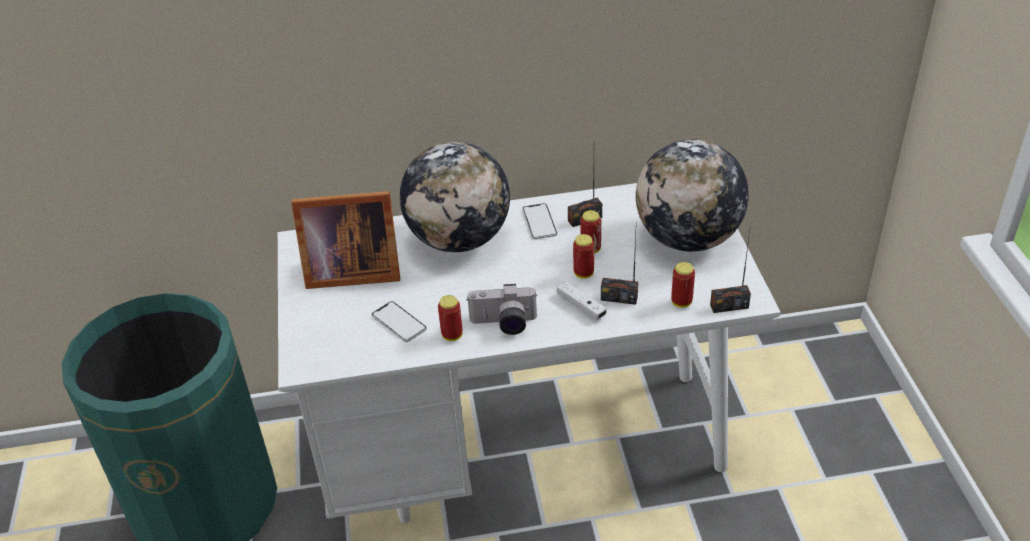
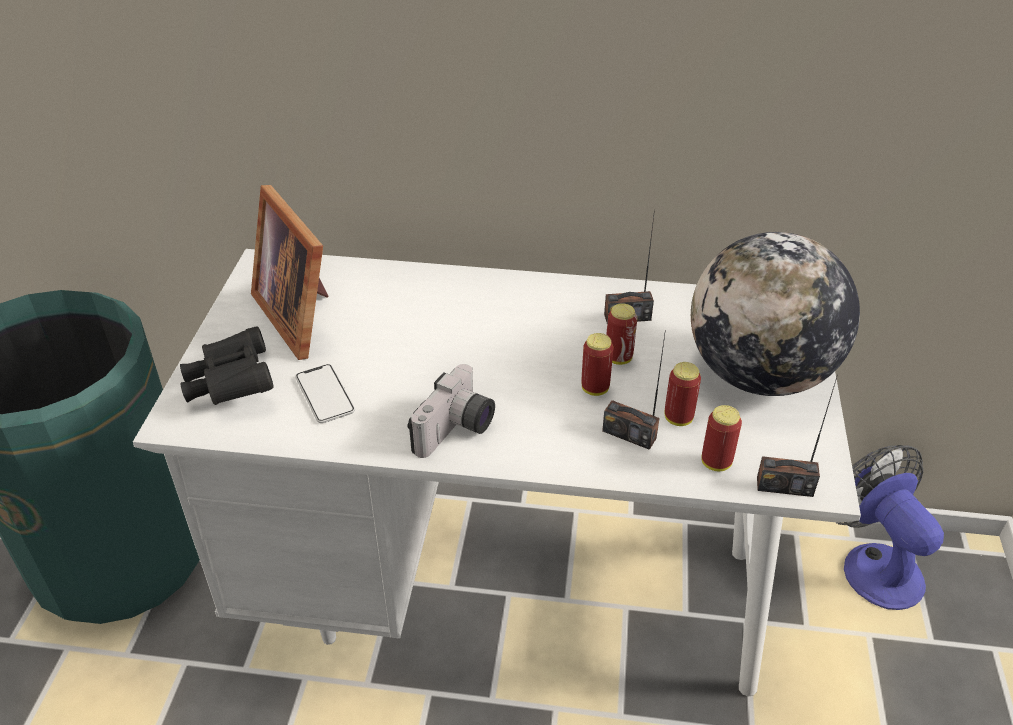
camera: 15 degrees right, 0 degrees up
(327, 332) = (231, 385): none -> black binoculars
(349, 271) = (301, 314): picture frame -> picture frame turned 45 degrees clockwise
(452, 335) = (382, 429): can -> can (678, 418)
(459, 239) = (454, 306): globe -> none
(503, 324) = (456, 431): camera -> camera turned 75 degrees counterclockwise
(539, 222) = (566, 308): phone -> none
(581, 306) = (572, 432): white game controller -> none
(780, 360) = (873, 564): none -> fan

